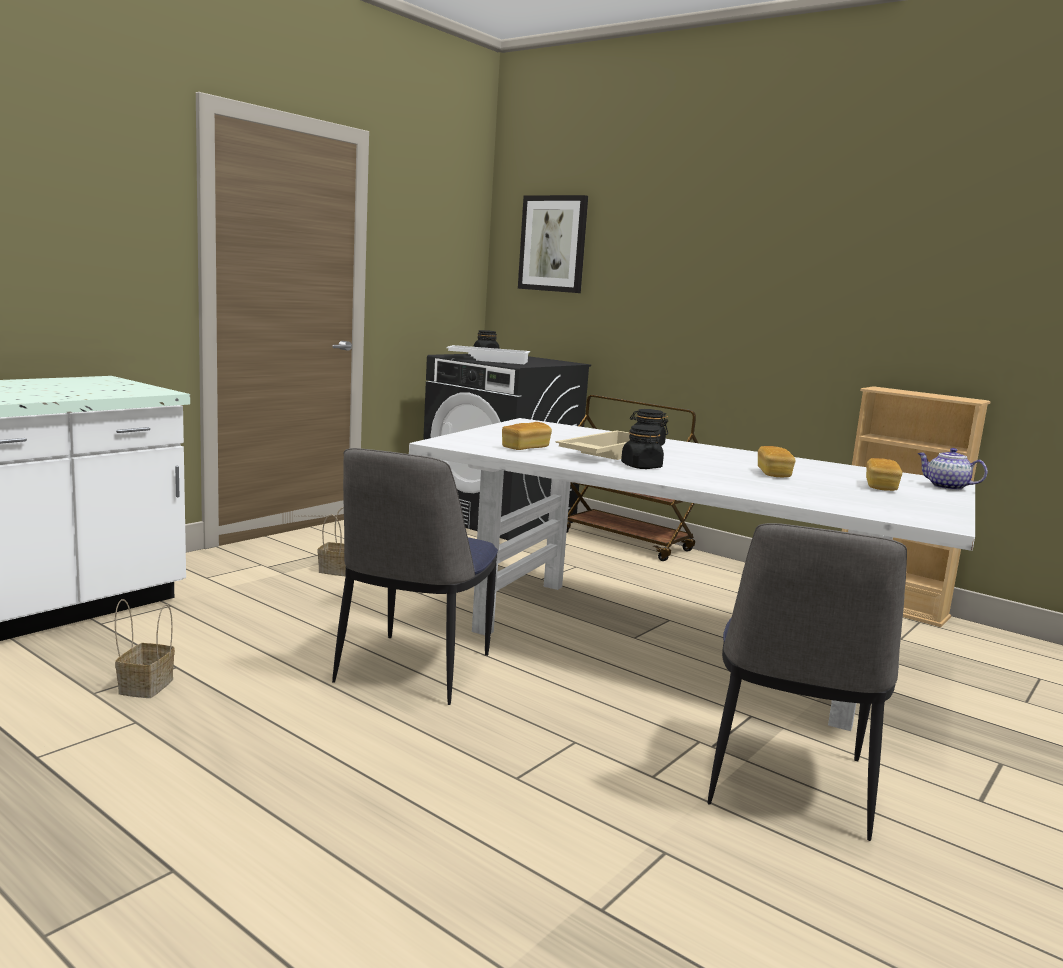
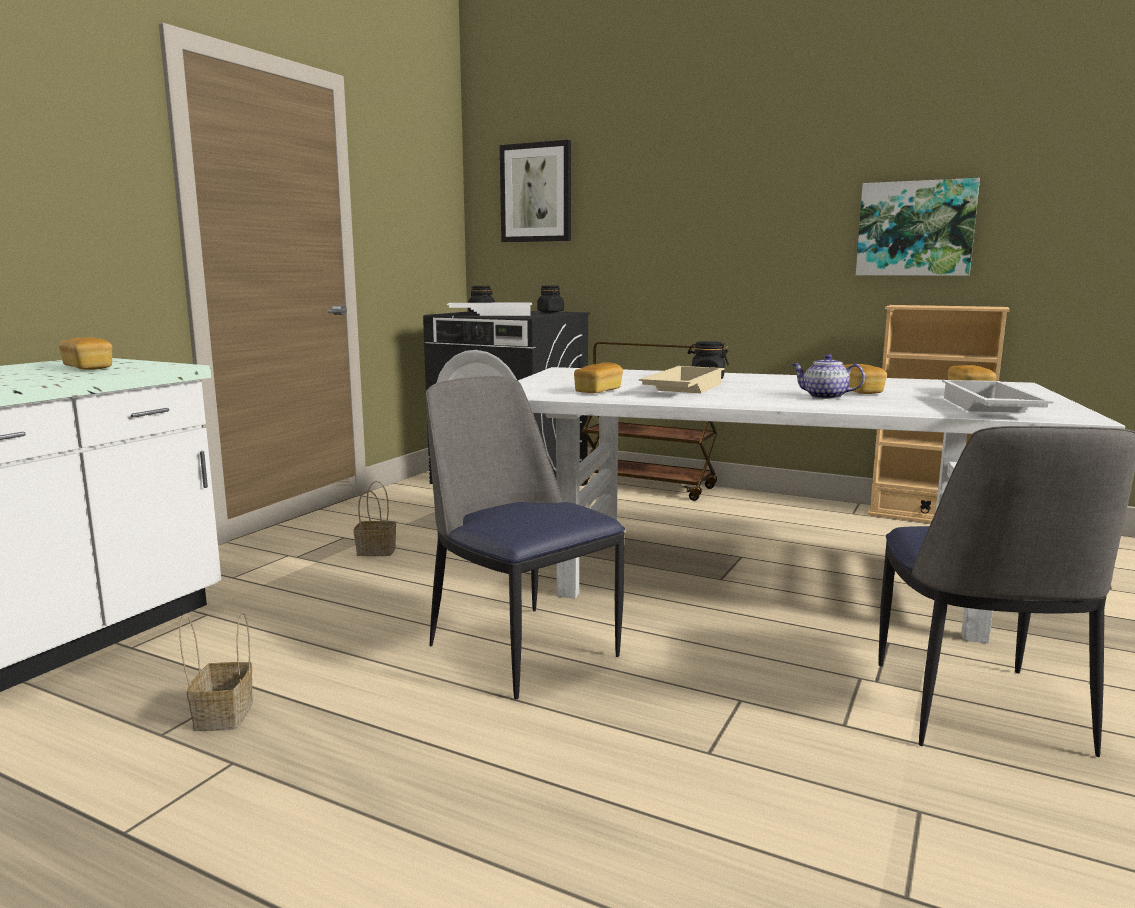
camera: 10 degrees left, 0 degrees up
(93, 388) = (88, 368): none -> bread
(412, 670) = (521, 648): chair -> chair turned 135 degrees clockwise
(641, 467) = (733, 397): black jar -> black jar (550, 312)
(868, 504) = (987, 408): none -> white tray
(905, 311) = (915, 229): none -> picture
(946, 487) = (1020, 388): teapot -> teapot (824, 397)

